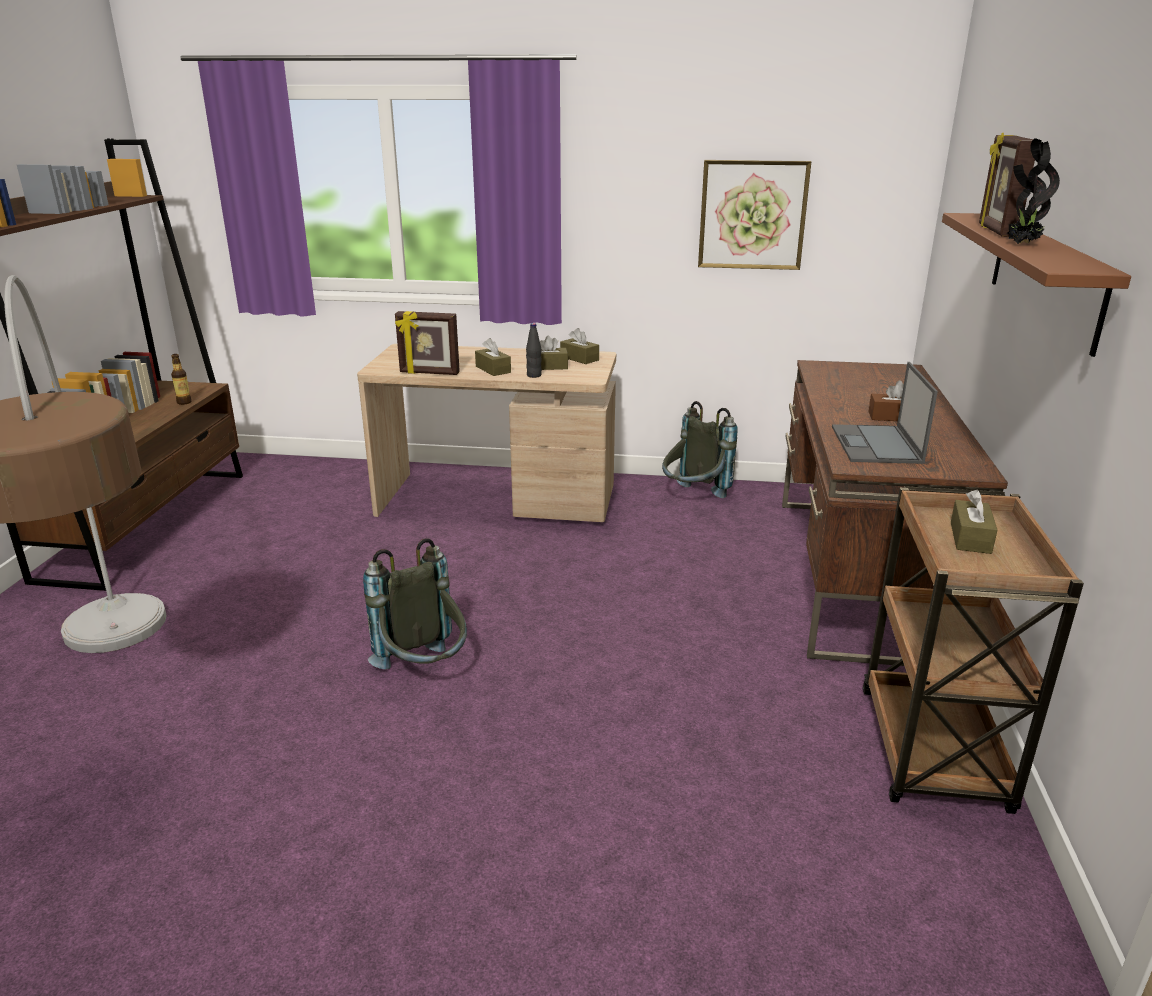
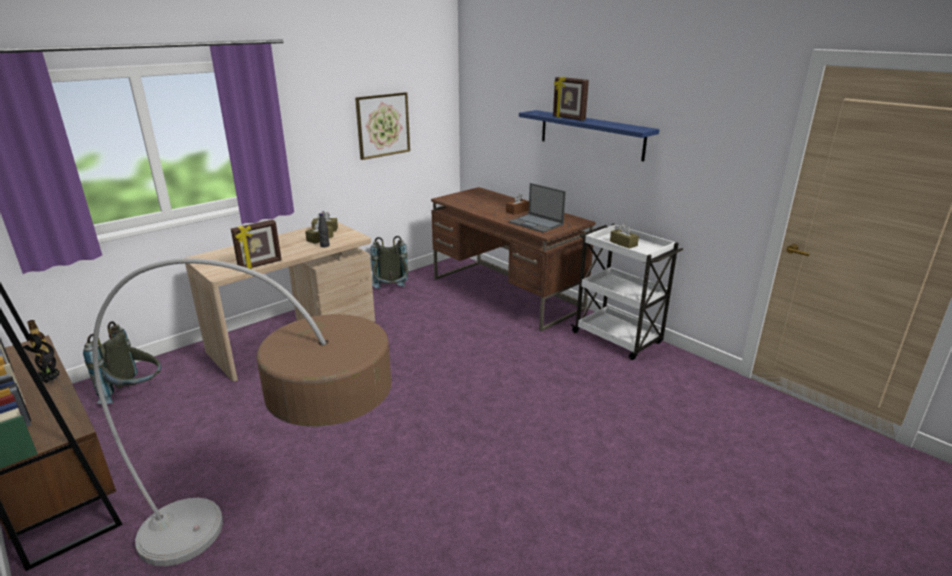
camera: 50 degrees left, 0 degrees up
(425, 672) = (417, 427): grey backpack -> grey backpack (136, 394)
(493, 369) = (293, 250): brown tissue box -> none
(933, 752) = (618, 338): brown cart -> white cart
(1021, 244) = (596, 122): potted plant -> potted plant (50, 381)
(1045, 277) = (591, 134): brown shelf -> blue shelf

